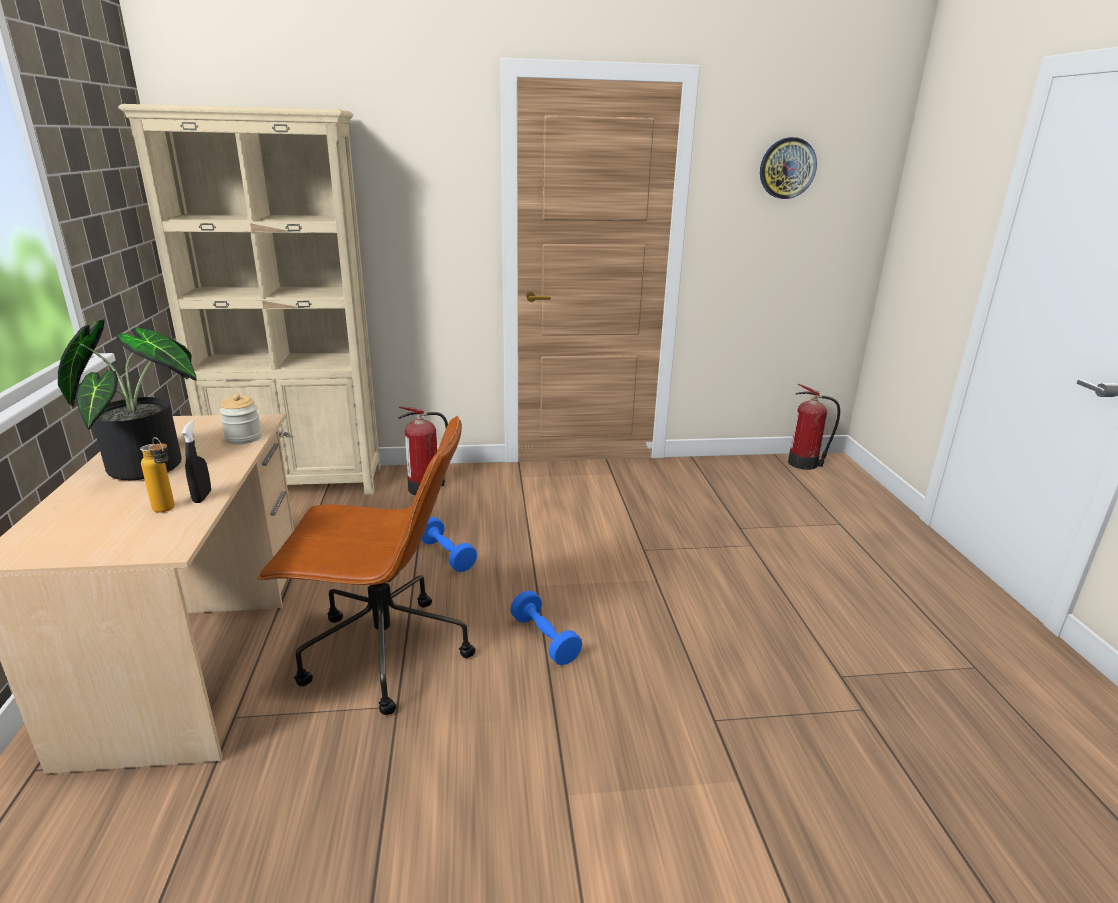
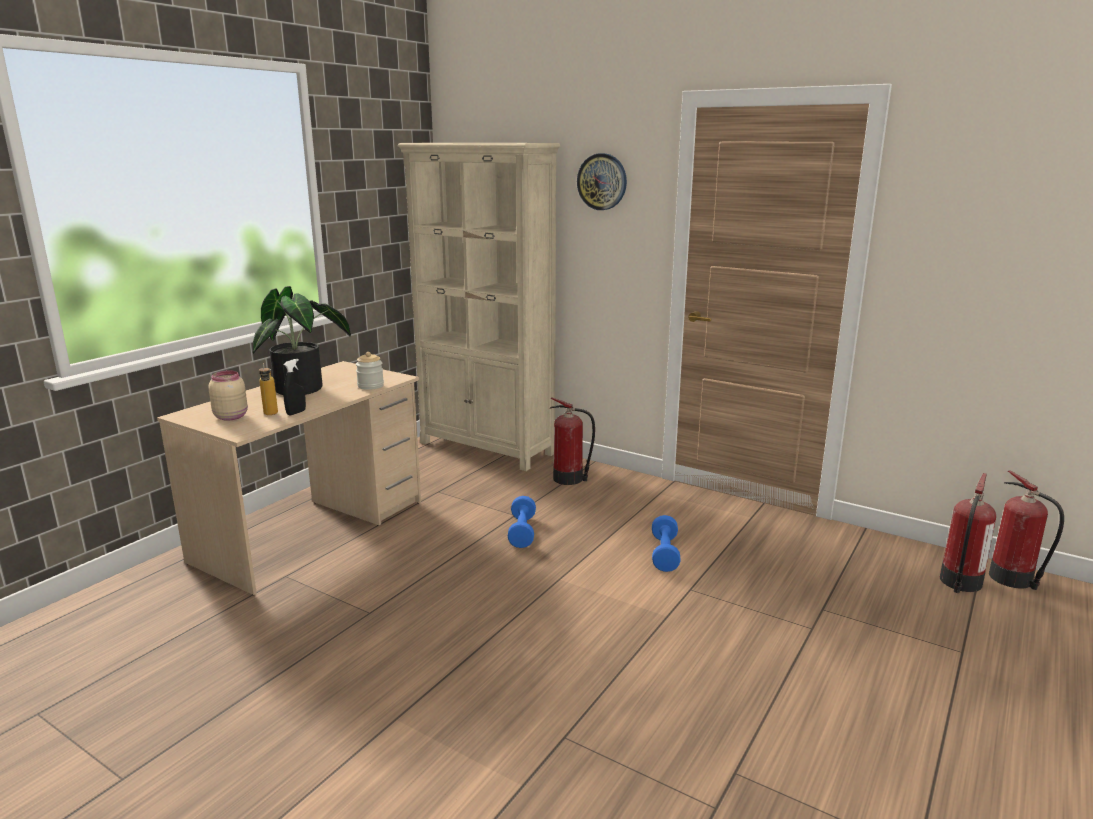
camera: 40 degrees right, 5 degrees down
(105, 530) = (231, 416): none -> beige jar
(382, 653) = (400, 577): brown office chair -> none
(544, 639) = (514, 618): blue dumbbell -> blue dumbbell (664, 554)
(784, 476) = (960, 582): none -> fire extinguisher
(787, 168) = (1007, 198): wall clock -> wall clock (602, 181)

